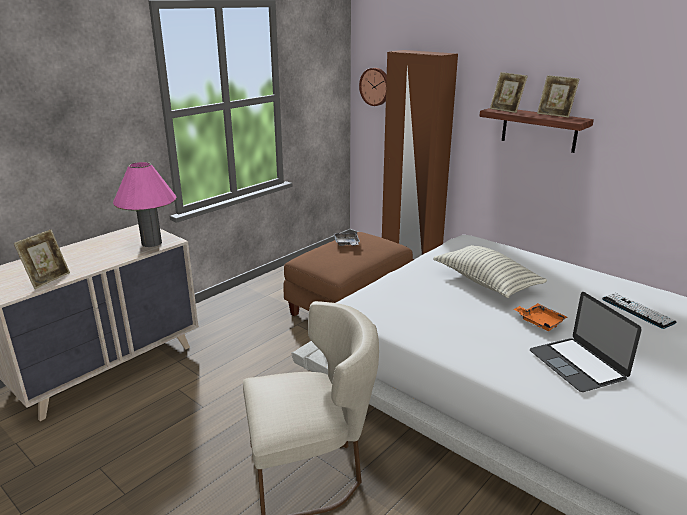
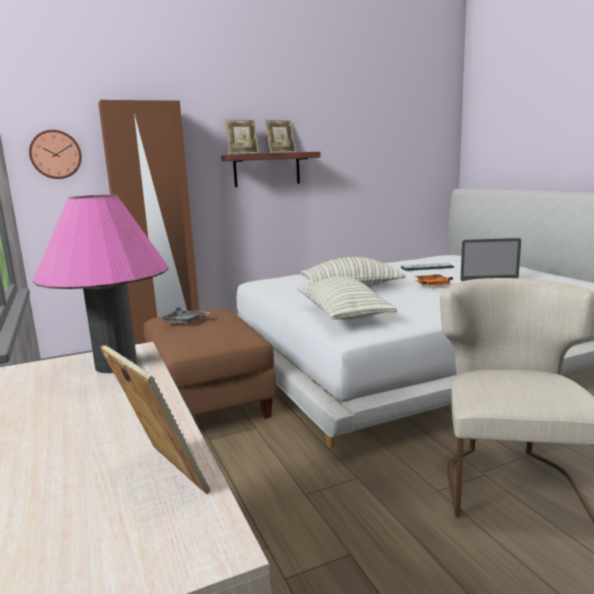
camera: 65 degrees left, 10 degrees down
(393, 294) = (342, 315): none -> pillow

